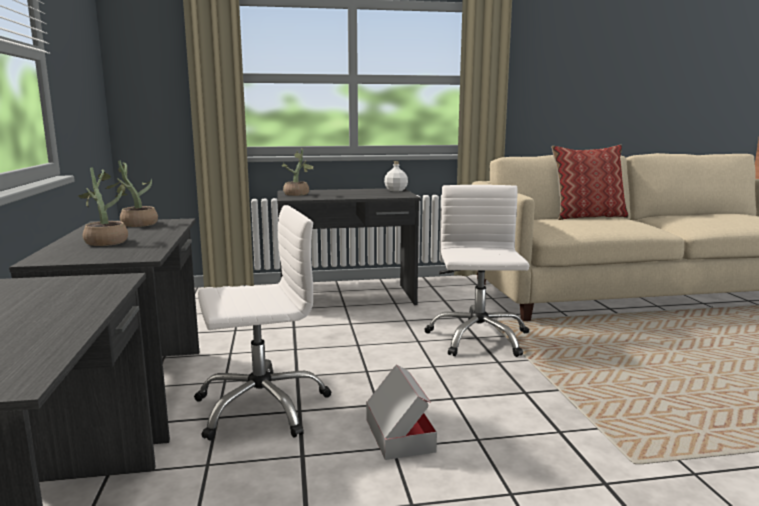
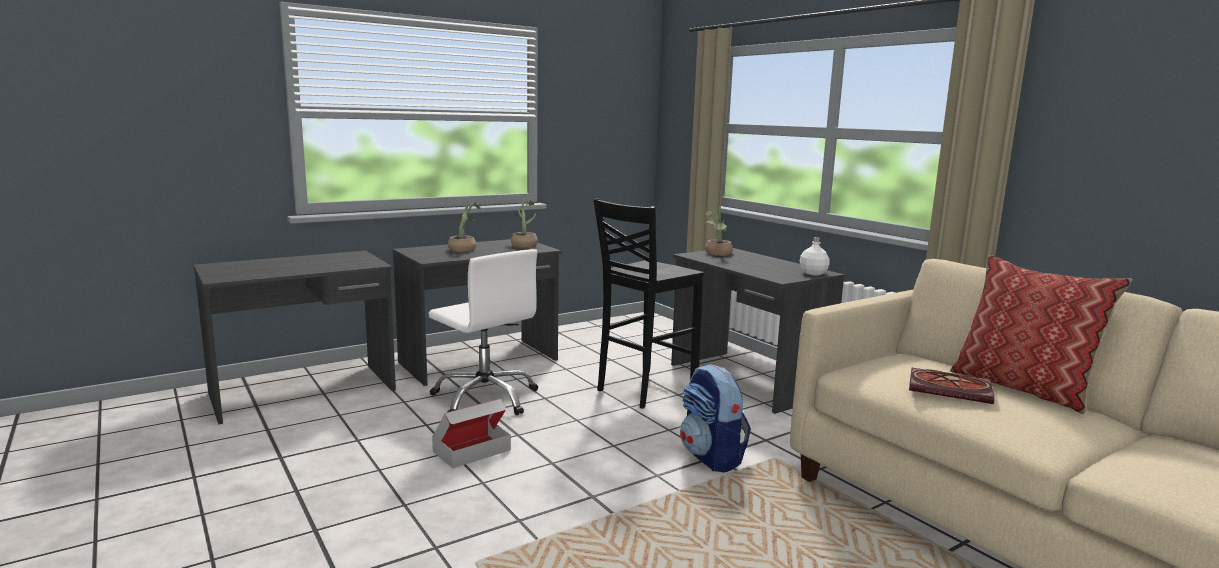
camera: 65 degrees right, 0 degrees up
(327, 333) = (643, 390): none -> black stool
(477, 338) = (712, 457): white office chair -> backpack
(593, 223) = (951, 389): none -> book

